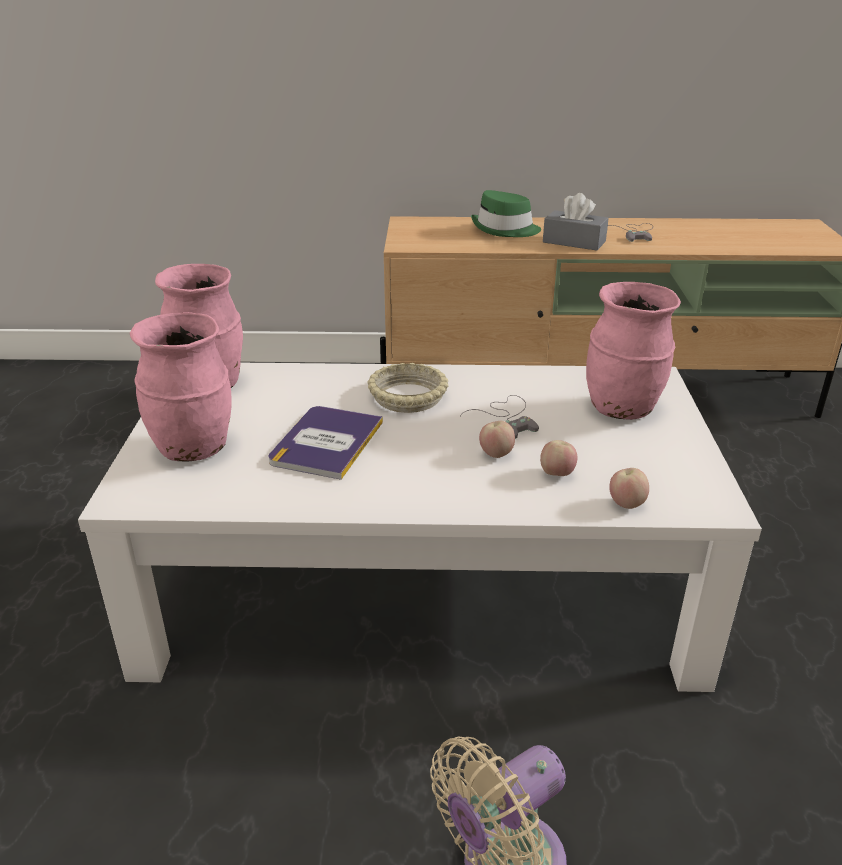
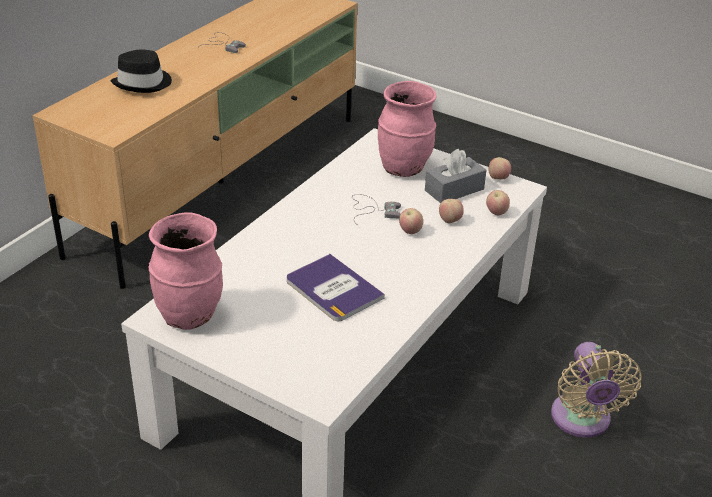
camera: 60 degrees left, 5 degrees up
(195, 449) = (284, 348): pink vase -> none
(409, 397) = (306, 235): beige bowl -> none
(505, 229) = (143, 83): green hat -> black hat
(574, 242) = (207, 71): grey tissue box -> grey tissue box (454, 190)
(711, 481) = (498, 178): none -> apple

